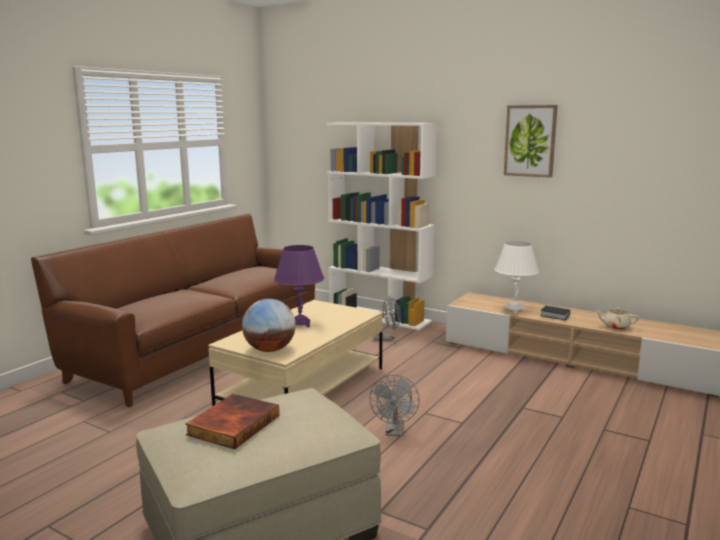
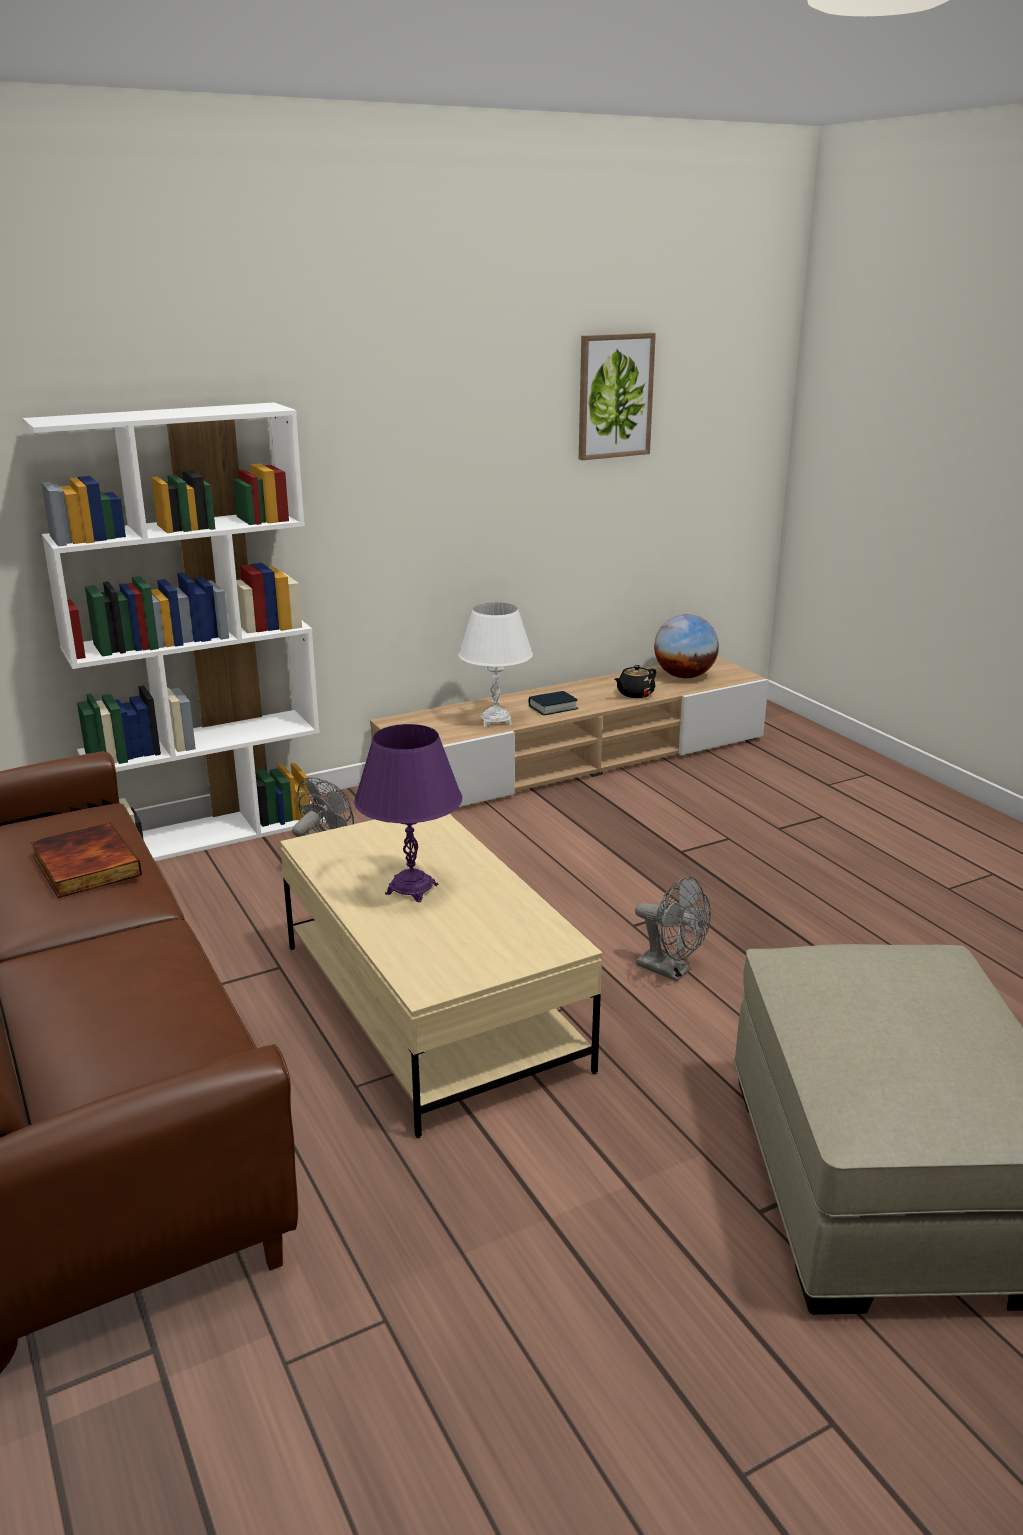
camera: 60 degrees left, 10 degrees up
(233, 424) = (904, 1041): book -> book (83, 865)
(270, 350) = (516, 950): globe -> globe (684, 676)
(530, 141) = (451, 423): picture -> picture (614, 396)
(615, 327) = (634, 694): beige teapot -> black teapot

